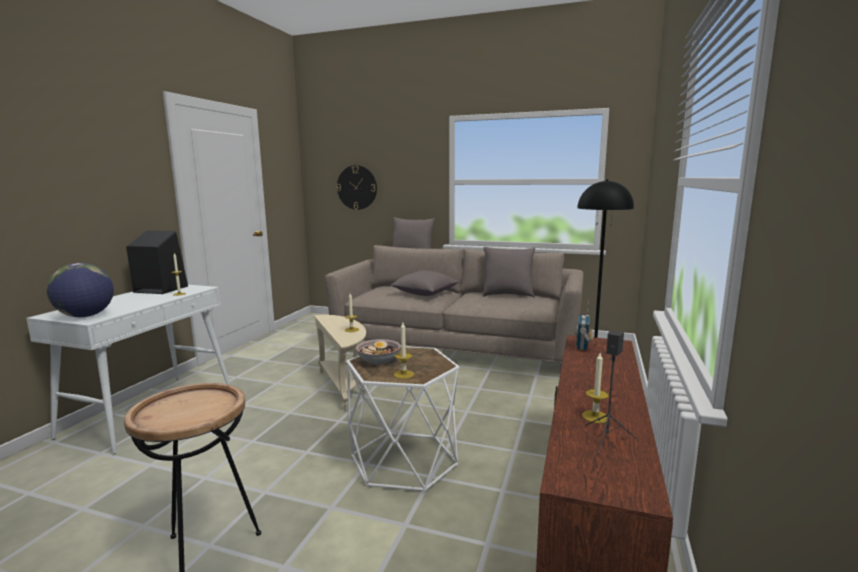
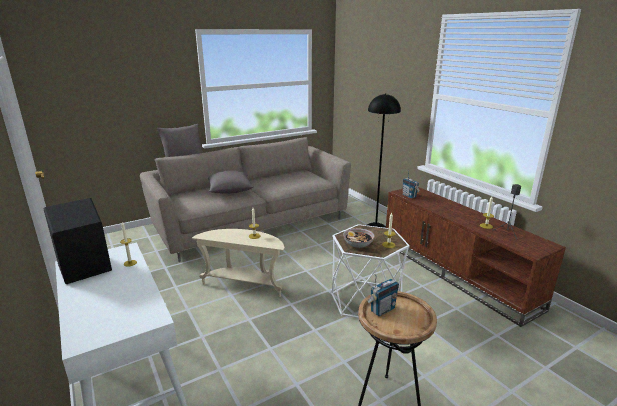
camera: 50 degrees left, 10 degrees up
(85, 316) = (132, 320): globe -> none
(194, 399) = (382, 310): none -> radio
(357, 187) = (103, 101): wall clock -> none
(507, 295) = (282, 175): grey pillow -> none

